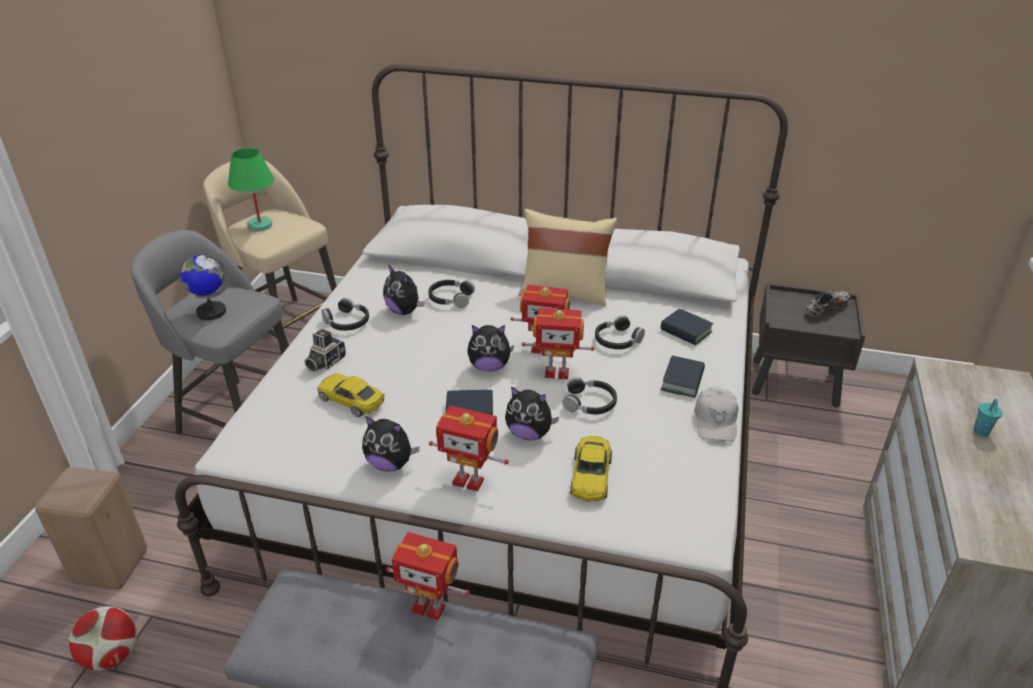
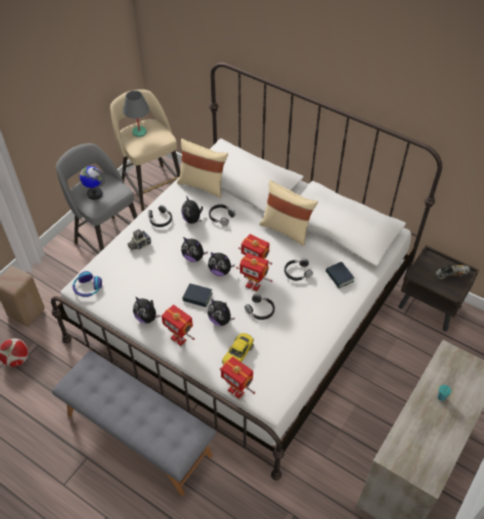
camera: 20 degrees right, 15 degrees up
(250, 446) = (87, 288): none -> headphones
(259, 225) = (139, 132): green table lamp -> grey table lamp
(351, 400) = (143, 273): yellow toy car -> none
(398, 267) = (202, 185): none -> beige pillow
(429, 607) = (145, 392): toy robot -> toy robot (237, 390)
(432, 358) = (193, 257): none -> plush toy
(682, 381) = (317, 310): book -> none
(715, 421) = (319, 341): white cap -> none

